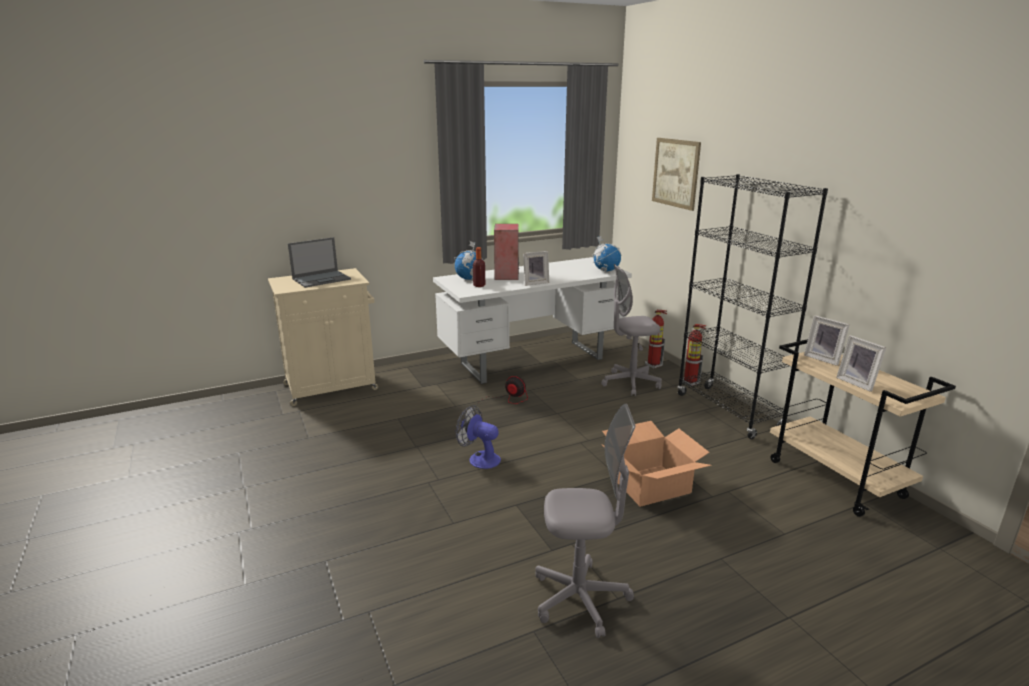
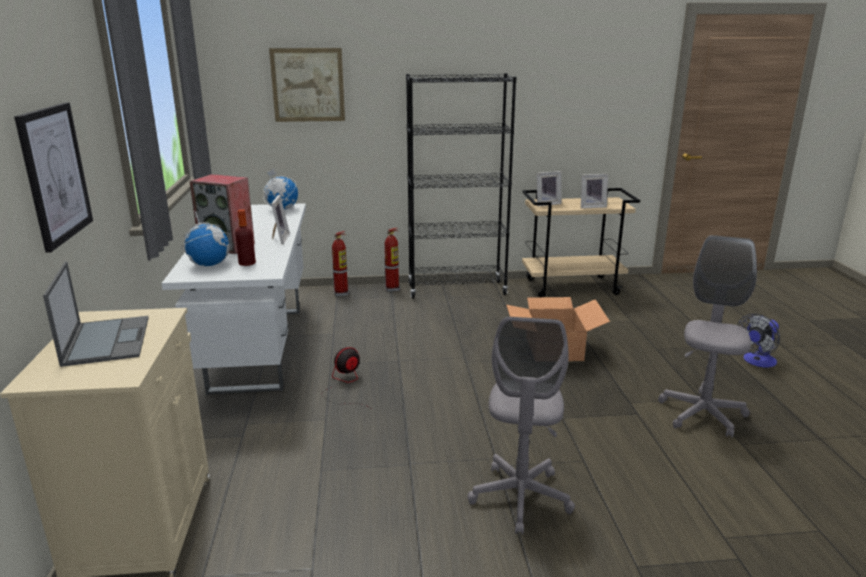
camera: 70 degrees left, 0 degrees up
(360, 195) = (55, 174): none -> picture
(479, 458) = (464, 423): fan -> fan (757, 362)
(630, 383) = (368, 312): grey office chair -> grey office chair (520, 498)

